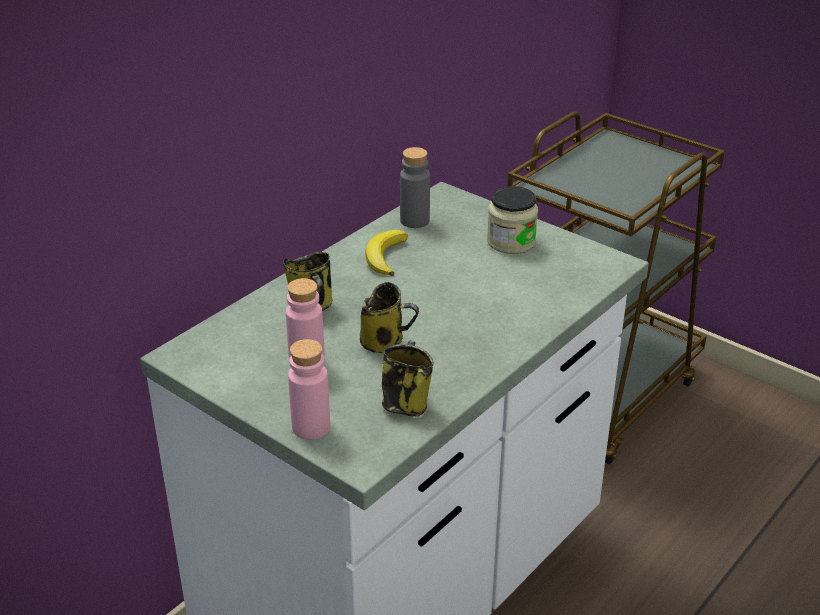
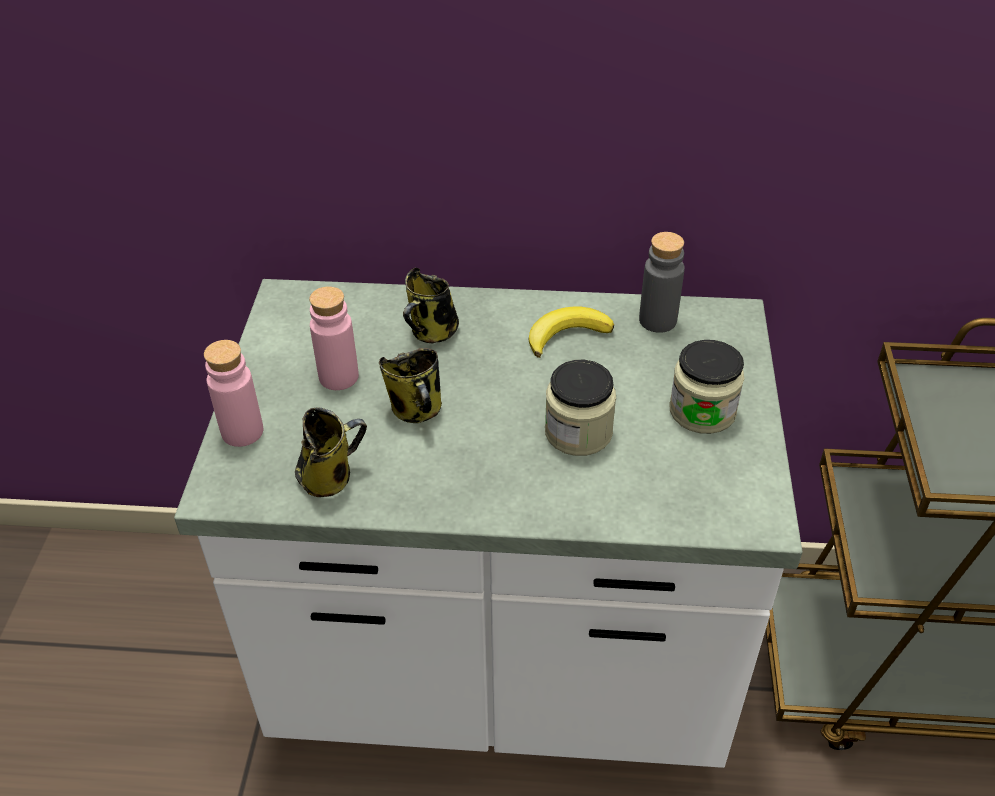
camera: 55 degrees right, 10 degrees up
(479, 290) = (578, 432): none -> jar

